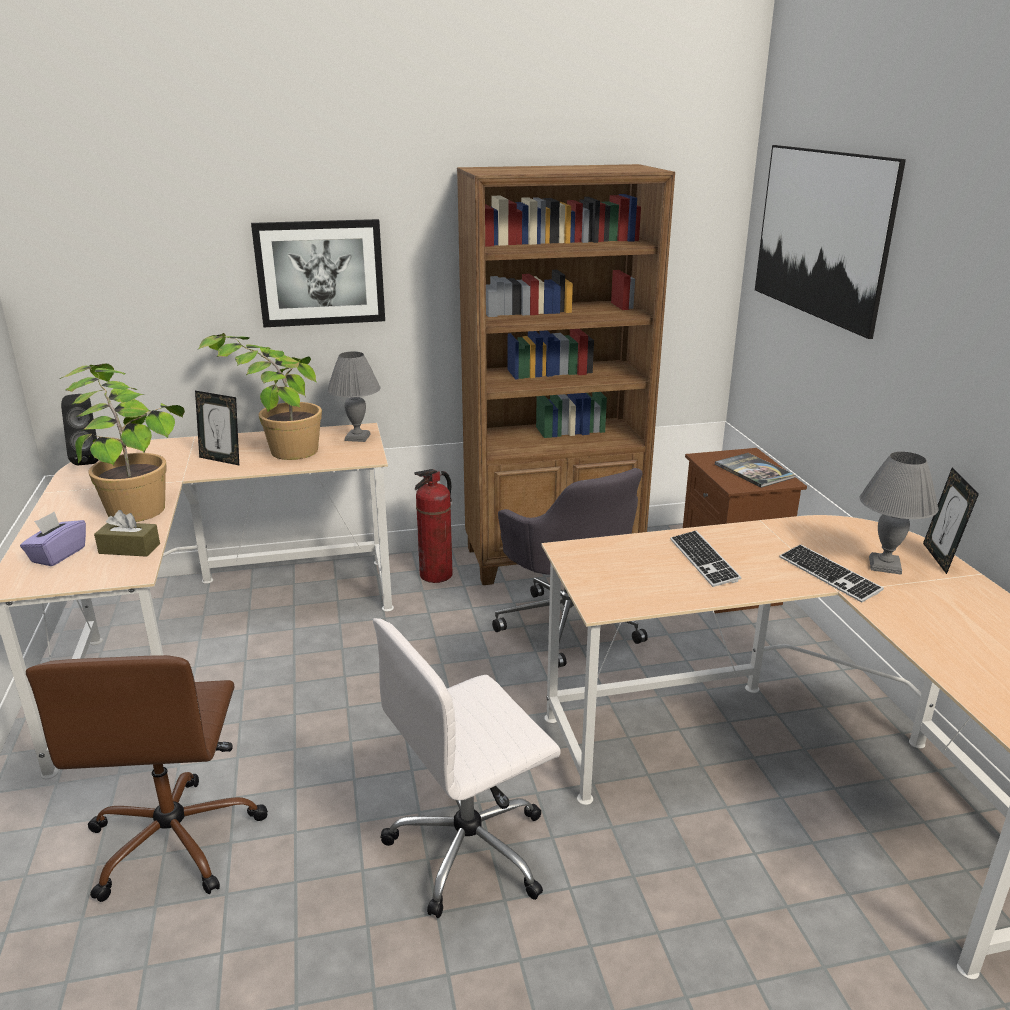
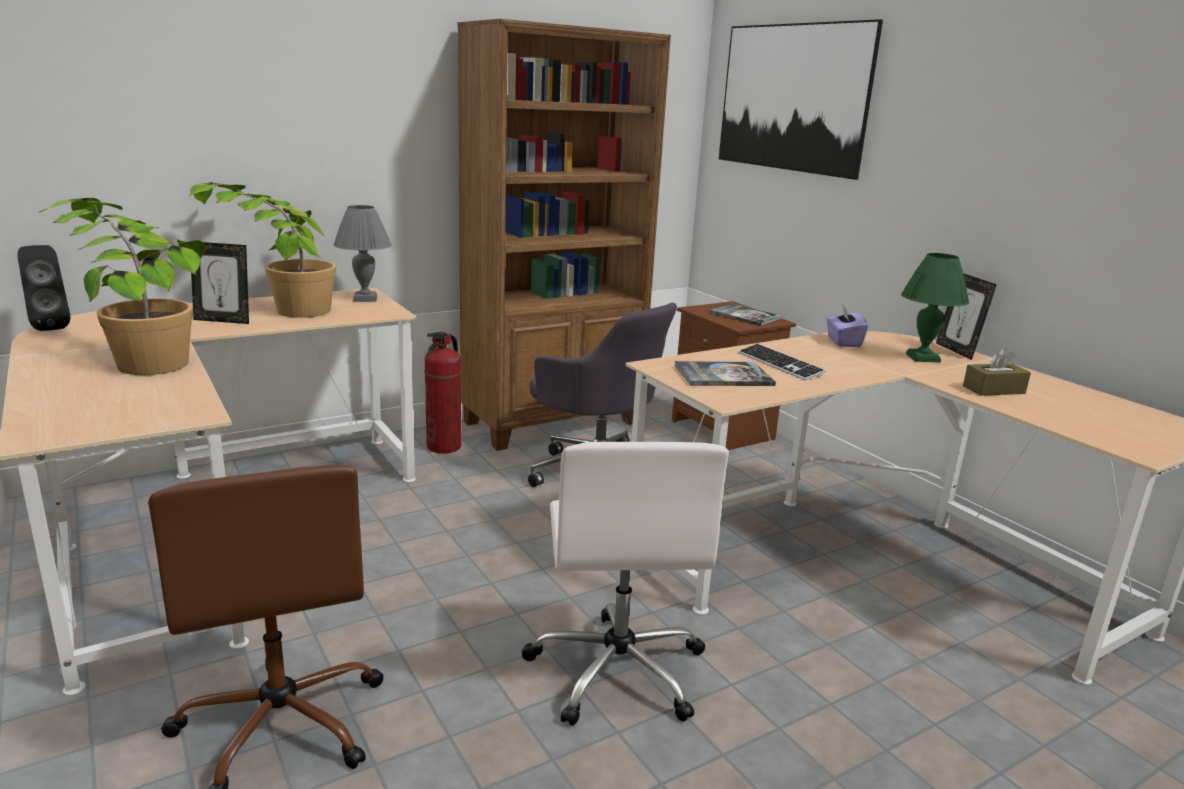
camera: 20 degrees left, 5 degrees down
(58, 555) = (81, 407): purple tissue box -> purple tissue box (843, 342)
(129, 548) = (173, 395): brown tissue box -> brown tissue box (993, 390)
(320, 273) = (317, 123): picture -> none
(471, 847) = (617, 669): white office chair -> white office chair turned 45 degrees counterclockwise
(627, 571) = (723, 376): none -> book
(828, 575) = (887, 366): keyboard -> none
(886, 565) = (923, 358): grey table lamp -> green table lamp

